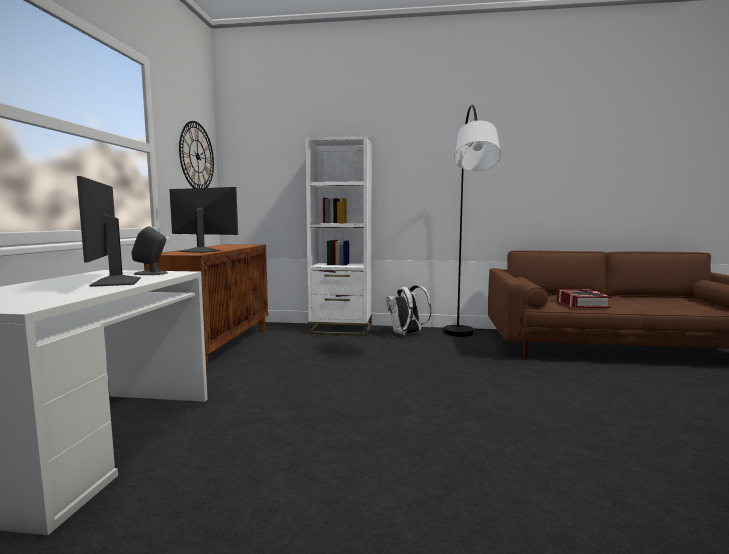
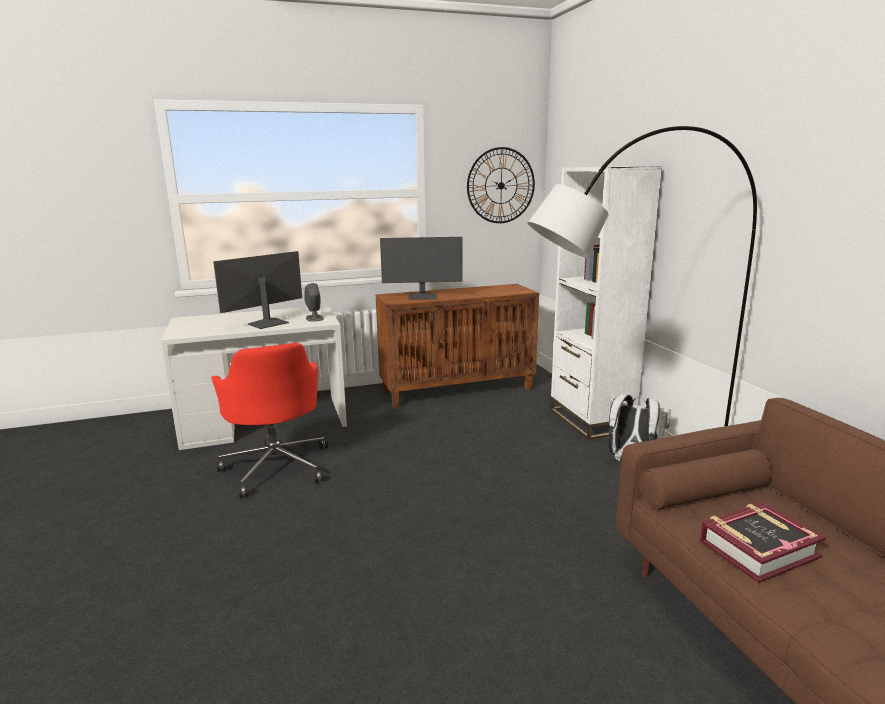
camera: 65 degrees right, 10 degrees up
(200, 251) = (422, 297): monitor -> monitor turned 90 degrees clockwise
(245, 449) = (277, 466): none -> red office chair

